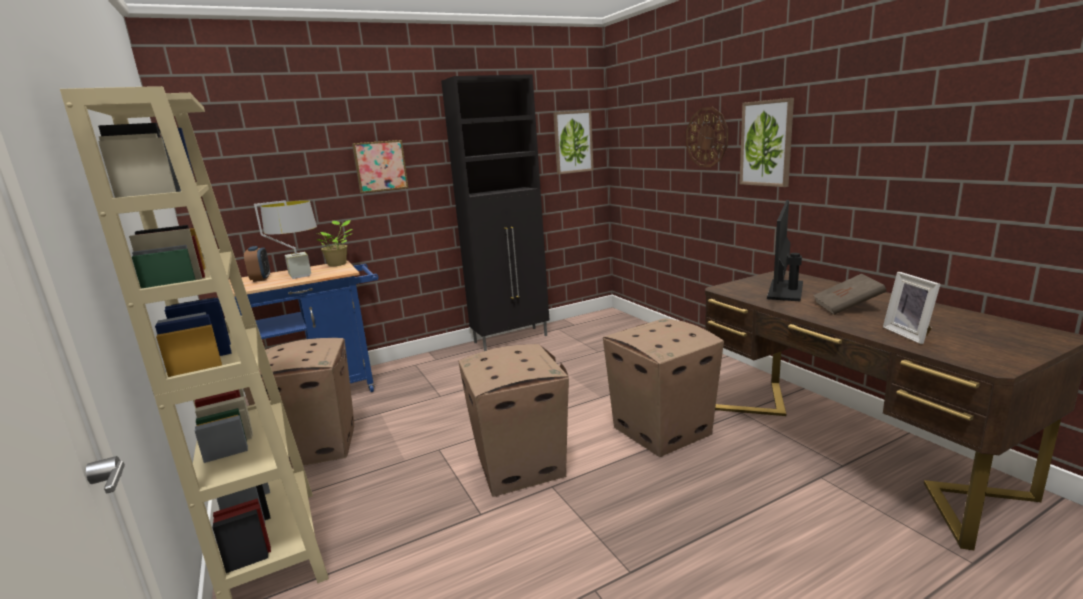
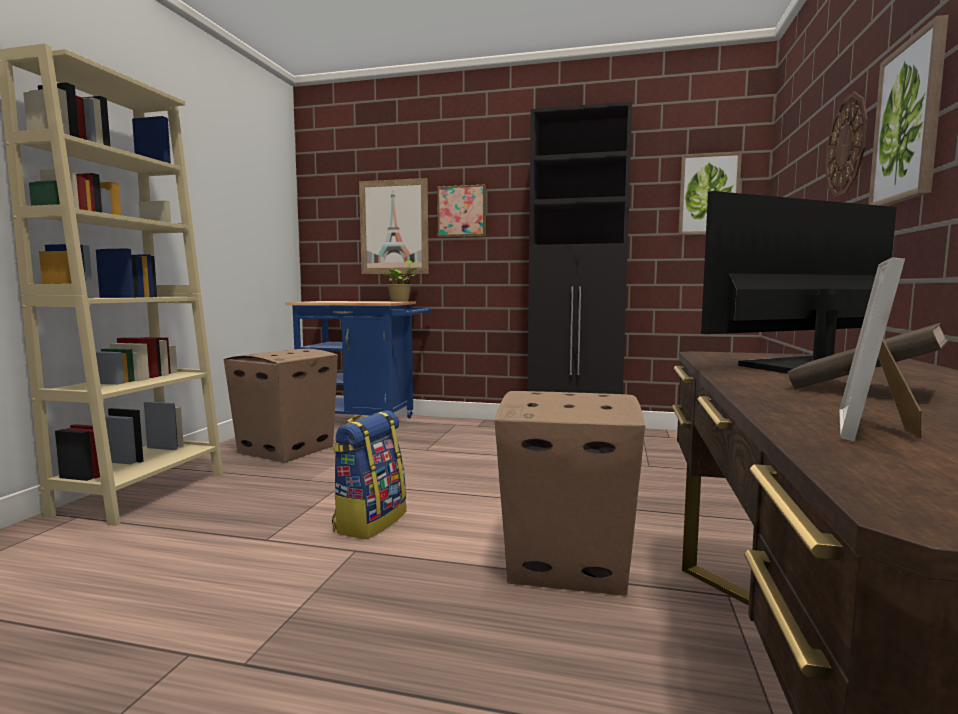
camera: 40 degrees right, 10 degrees down
(261, 279) = (332, 301): alarm clock -> none
(300, 276) = (354, 301): grey table lamp -> none
(306, 187) = (394, 227): none -> picture
(520, 465) = (369, 521): cardboard box -> backpack

